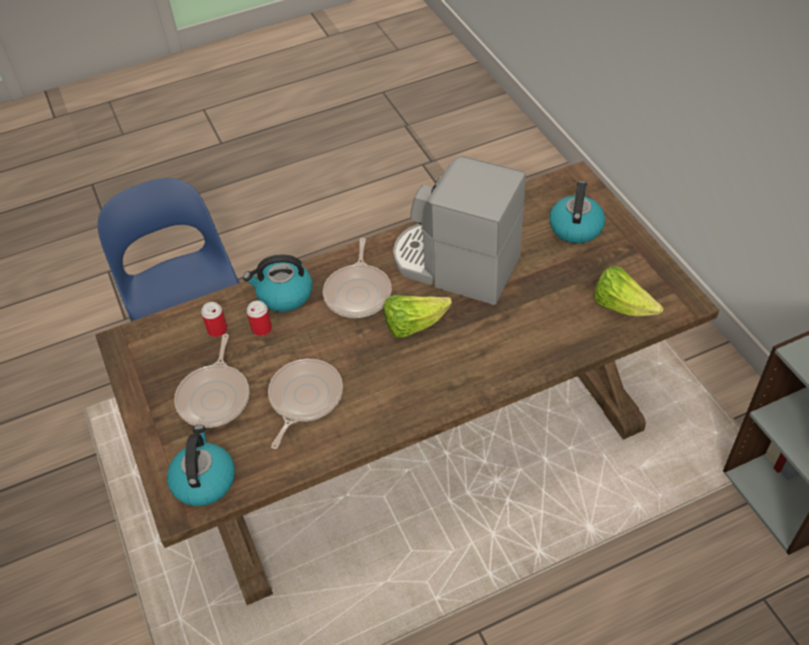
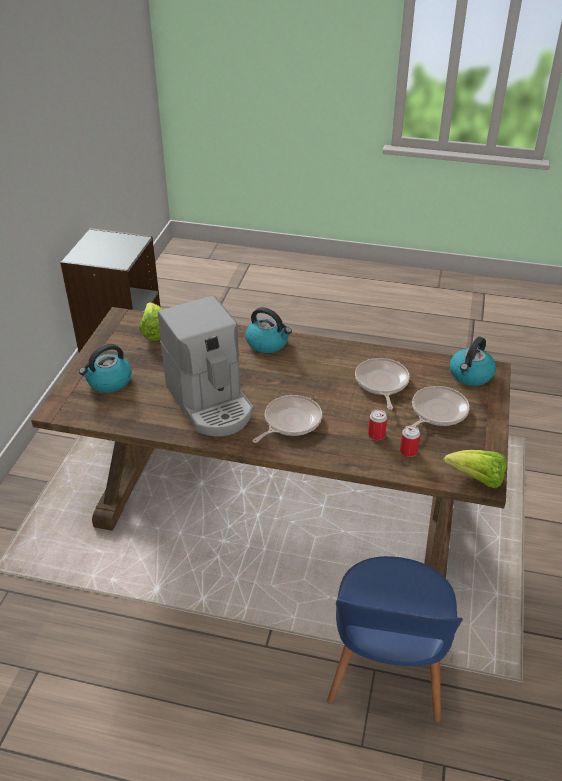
camera: 145 degrees left, 10 degrees down
(284, 295) = (342, 448): kettle -> kettle (268, 343)
(304, 398) = (381, 383): frying pan -> frying pan turned 120 degrees clockwise
(413, 325) = (277, 384): lettuce -> lettuce (477, 479)

